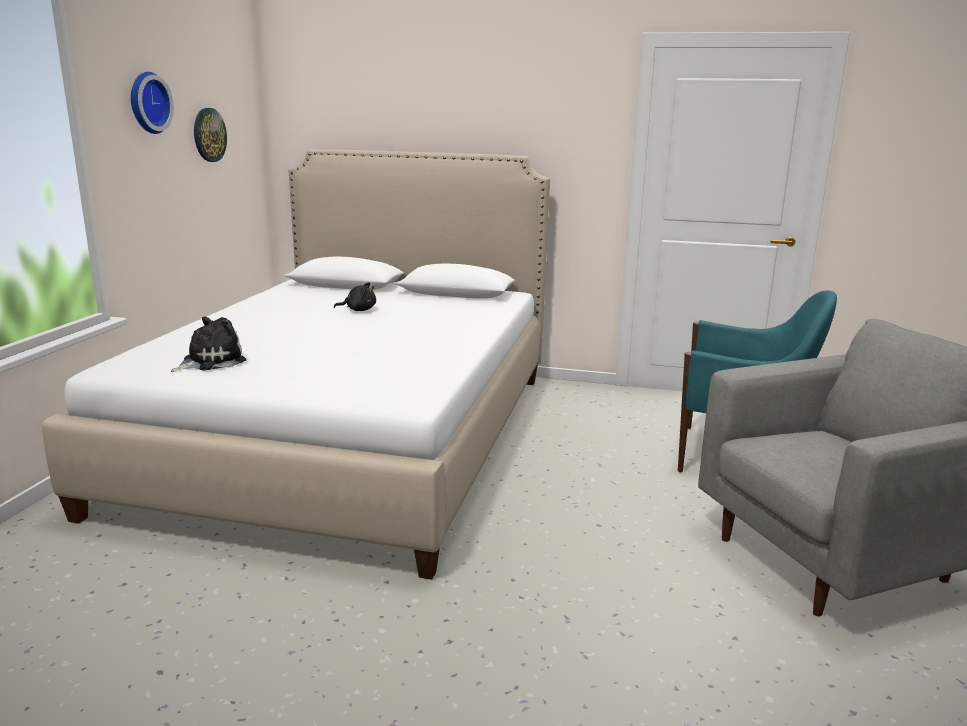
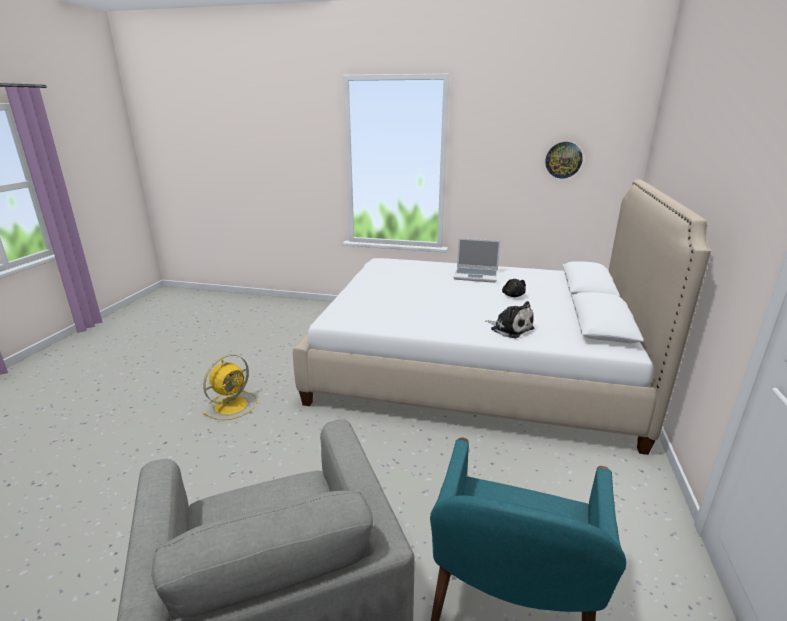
camera: 90 degrees right, 5 degrees up
(147, 103) = (503, 138): wall clock -> none
(210, 361) = (390, 273): plush toy -> plush toy (510, 328)
(269, 317) = (476, 275): none -> laptop
(419, 673) = (232, 405): none -> yellow fan

